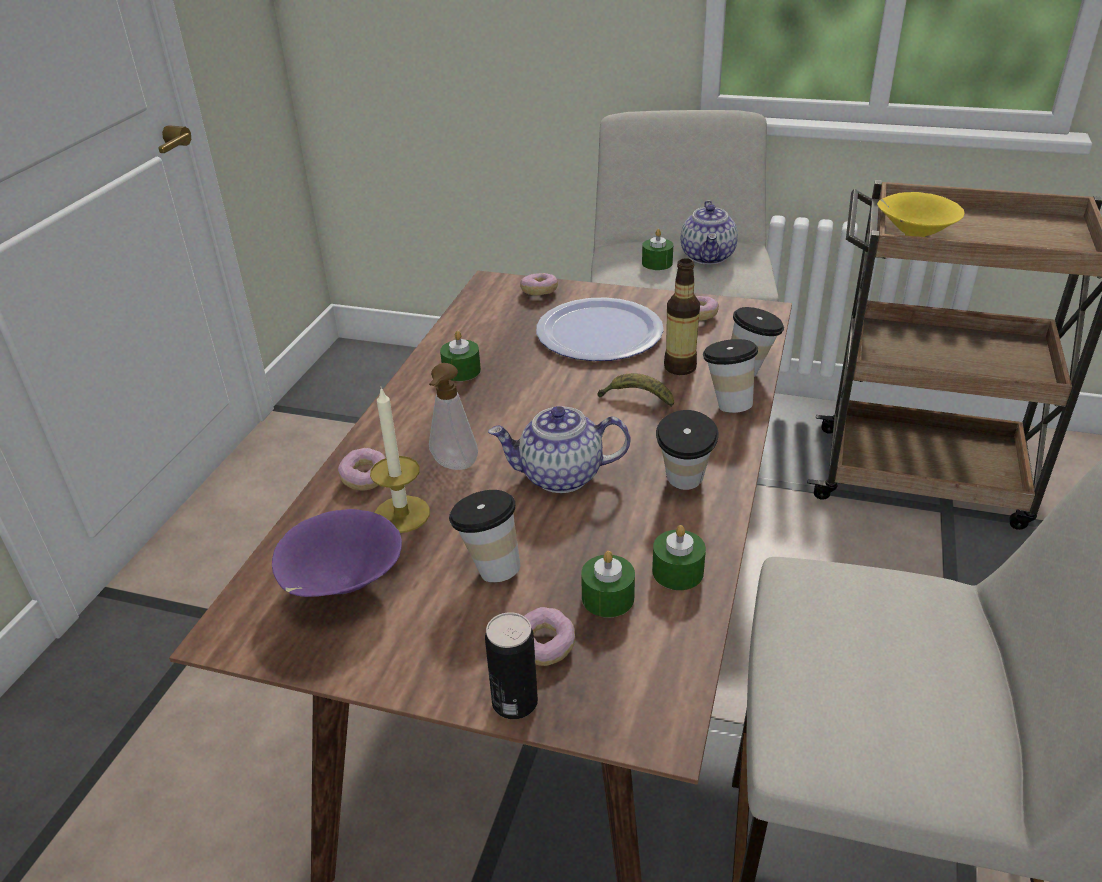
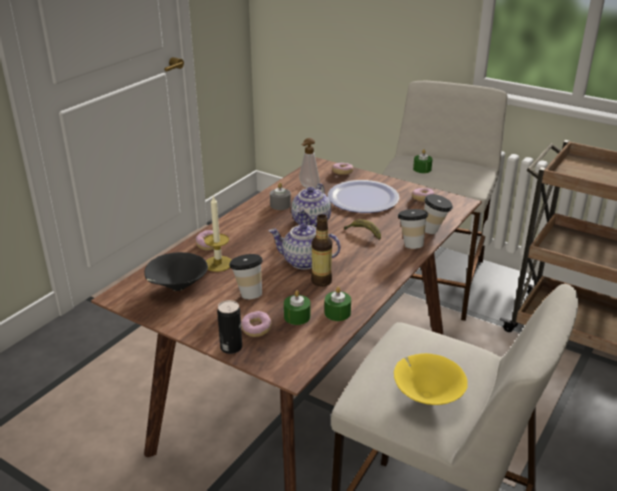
camera: 15 degrees right, 5 degrees down
(342, 586) = (177, 287): purple bowl -> black bowl
(453, 466) = (253, 248): soap dispenser -> soap dispenser (308, 187)
(461, 371) = (280, 205): green candle -> grey candle
(680, 367) = (396, 222): bottle -> bottle (321, 281)
(683, 486) = (363, 277): cup -> none
(708, 257) = (454, 170): teapot -> teapot (311, 222)
(913, 236) = (571, 175): yellow bowl -> yellow bowl (426, 397)

